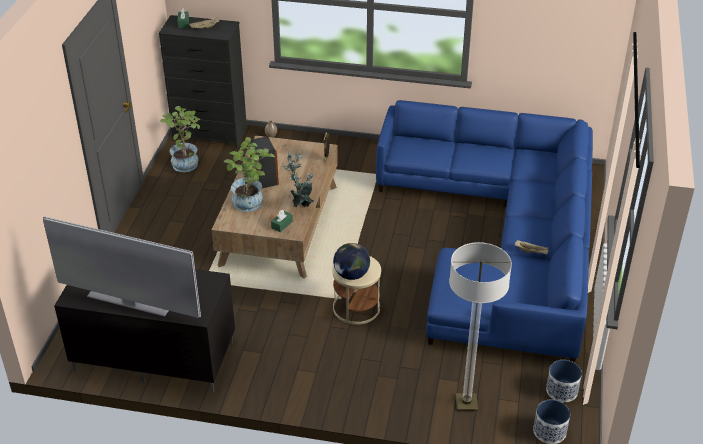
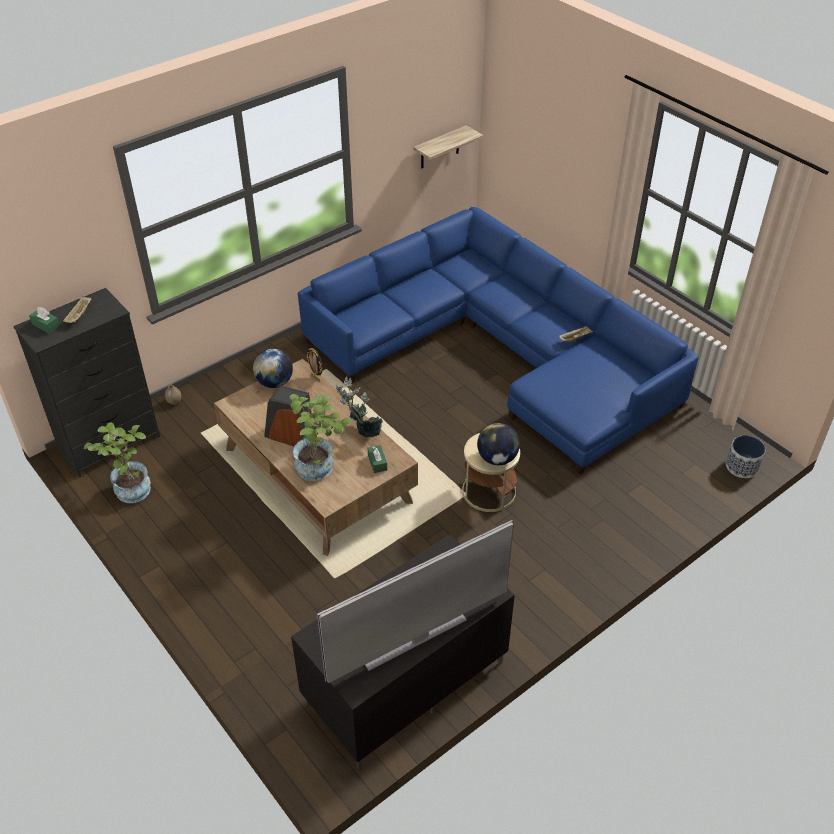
camera: 50 degrees left, 5 degrees up
(301, 146) = (274, 382): none -> globe
(466, 403) = (670, 494): floor lamp -> none
(562, 391) = (704, 432): planter -> none
(572, 55) = (440, 148): none -> shelf

